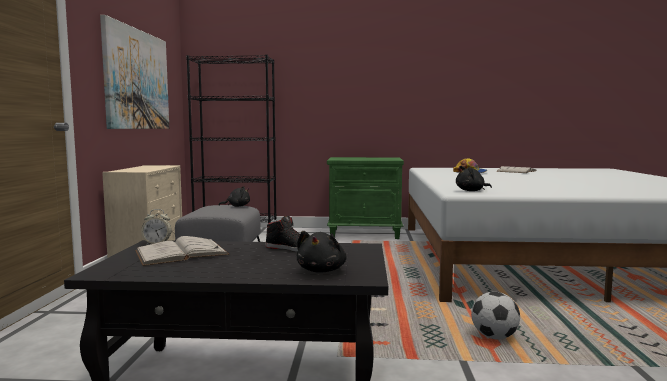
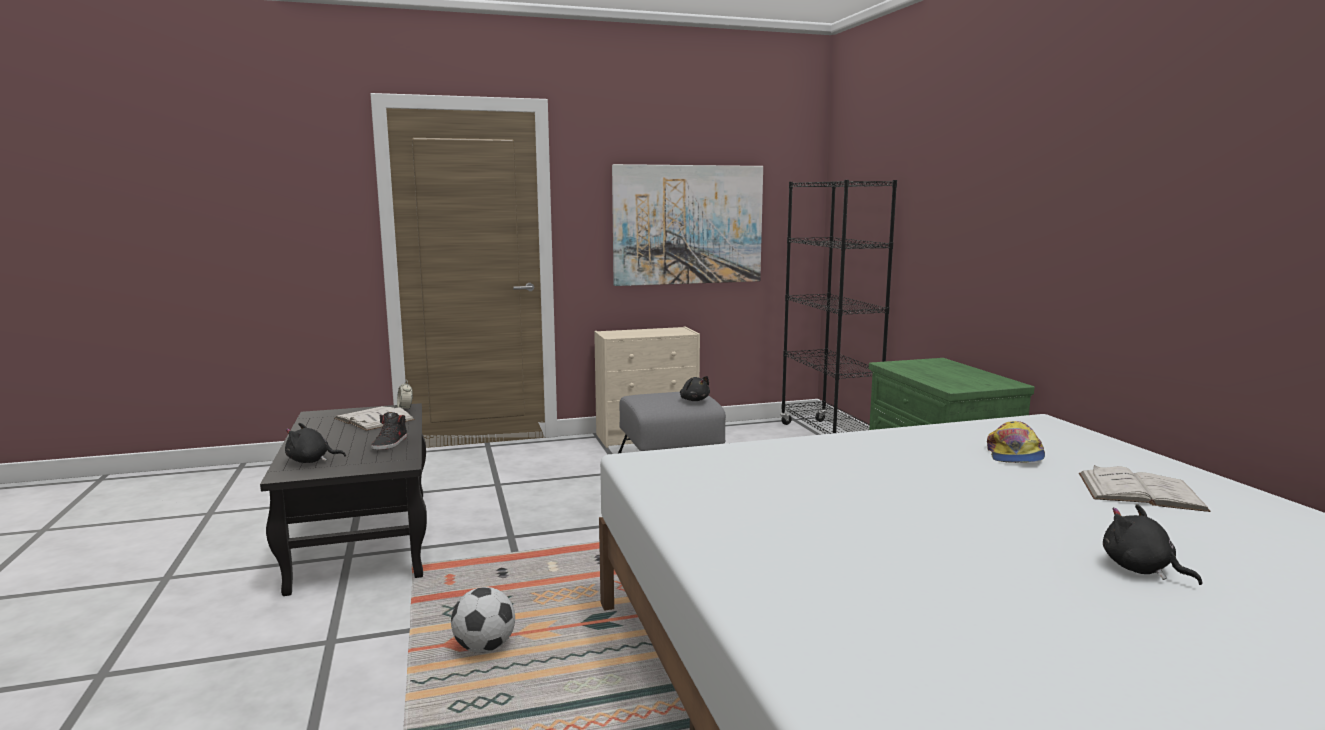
camera: 70 degrees right, 5 degrees up
(471, 191) = (667, 464): black plush toy -> black plush toy (1141, 569)

